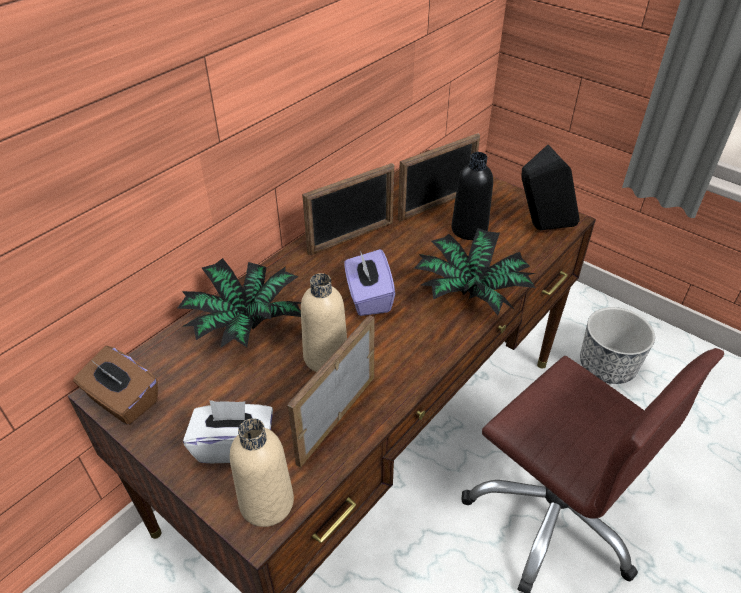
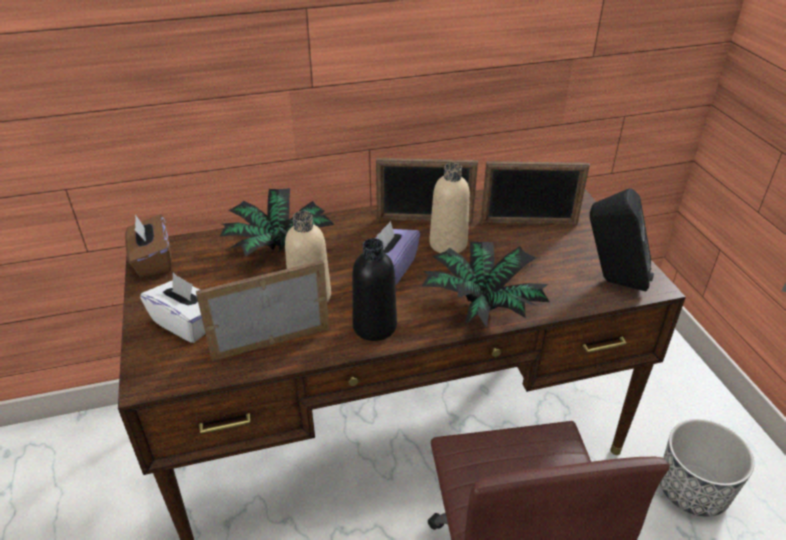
camera: 35 degrees right, 5 degrees down
(266, 502) = (167, 370): beige bottle -> beige bottle (448, 244)
(469, 229) = (538, 254): black bottle -> black bottle (374, 326)

